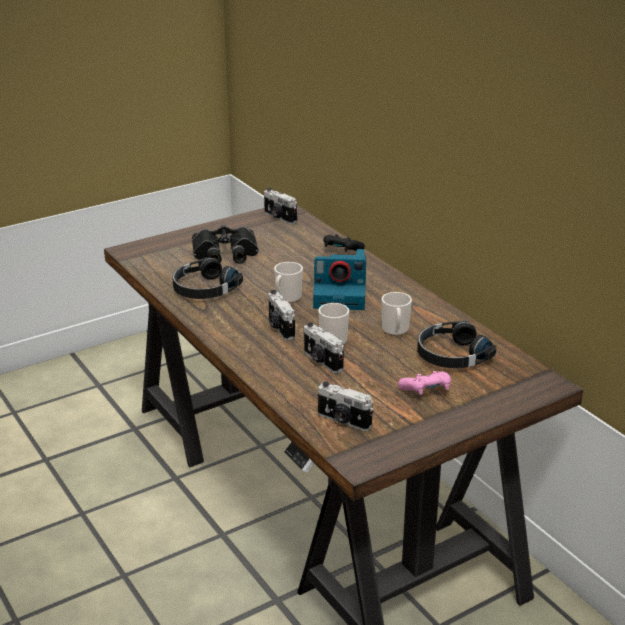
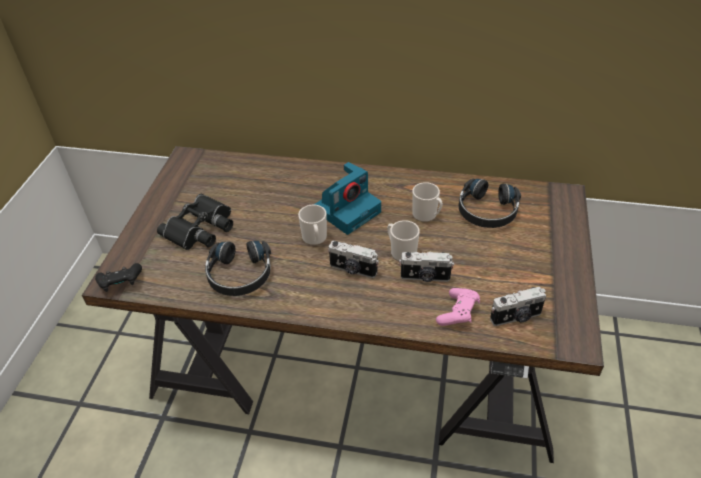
camera: 45 degrees left, 15 degrees up
(279, 217) = (192, 167): camera -> none
(341, 251) = (286, 170): black game controller -> black game controller (121, 283)
(426, 391) = (519, 252): pink game controller -> pink game controller (458, 313)

